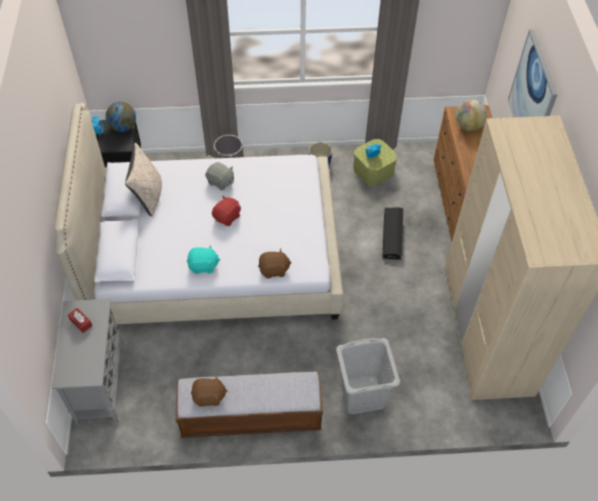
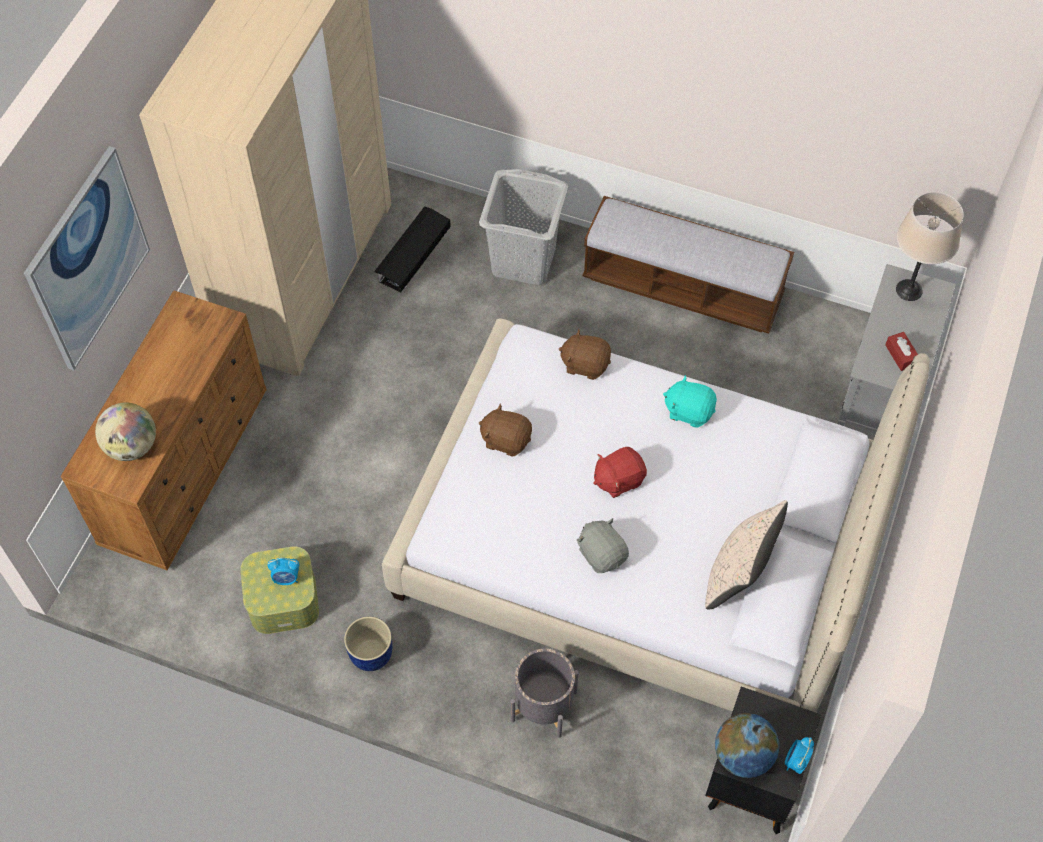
camera: 155 degrees left, 5 degrees up
(83, 370) = (908, 290): none -> beige table lamp
(209, 397) = (742, 255): brown plush toy -> brown plush toy (506, 439)
(392, 235) = (336, 461): black storage box -> black storage box (412, 253)

